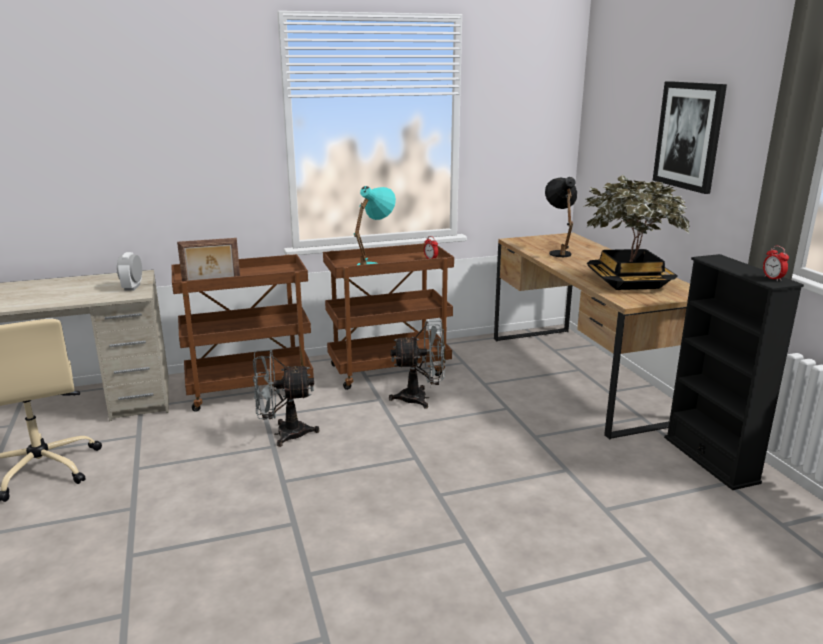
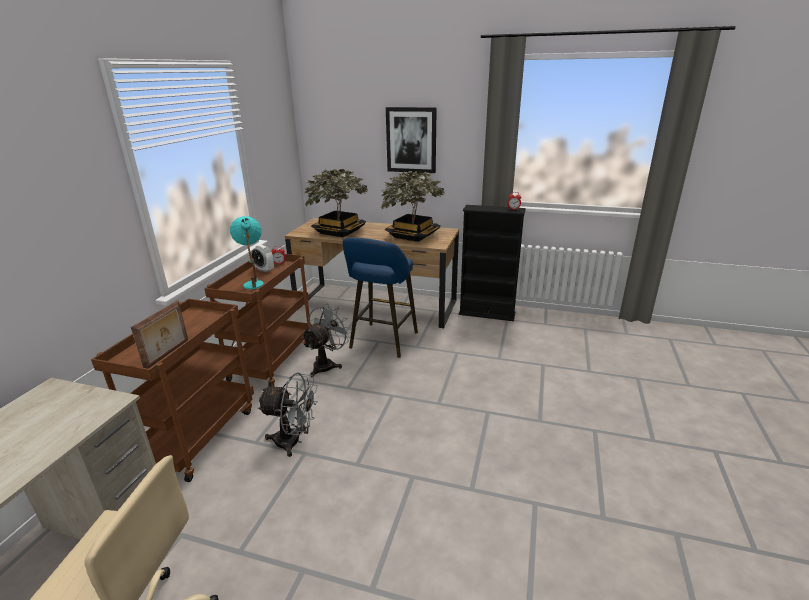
camera: 55 degrees left, 5 degrees up
(132, 287) = (84, 401): alarm clock -> alarm clock (264, 270)
(283, 434) = (294, 441): grey fan -> grey fan turned 105 degrees counterclockwise
(510, 411) = (382, 342): none -> blue stool
(559, 252) = (339, 232): black table lamp -> potted plant

